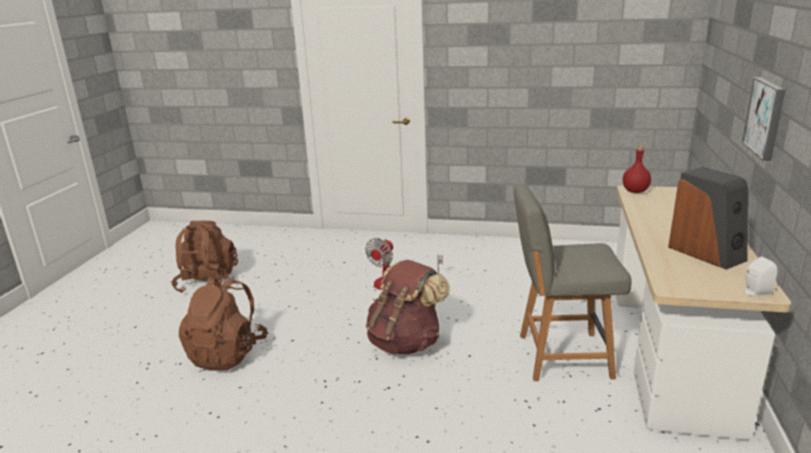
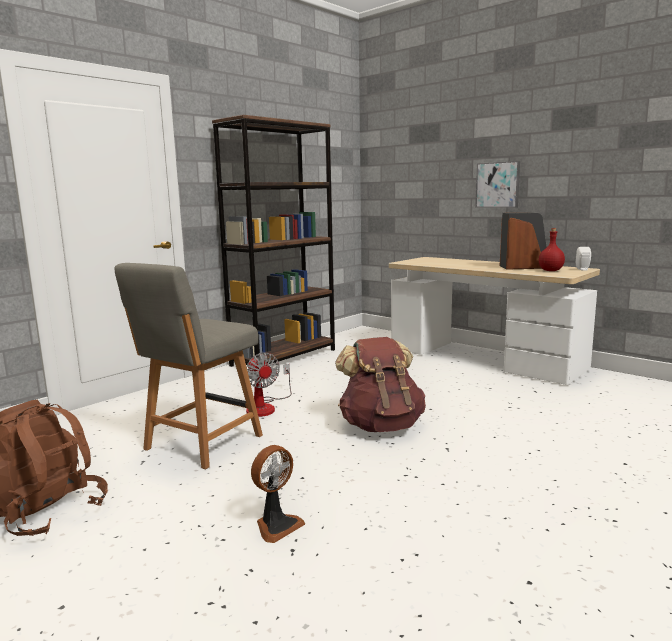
camera: 60 degrees left, 10 degrees down
(227, 354) = (277, 525): brown backpack -> fan
(512, 247) = (284, 357): none -> brown bookcase
(560, 356) = (463, 384): grey chair -> grey chair (201, 444)
(635, 191) = (406, 262): red bottle -> red bottle (551, 270)

